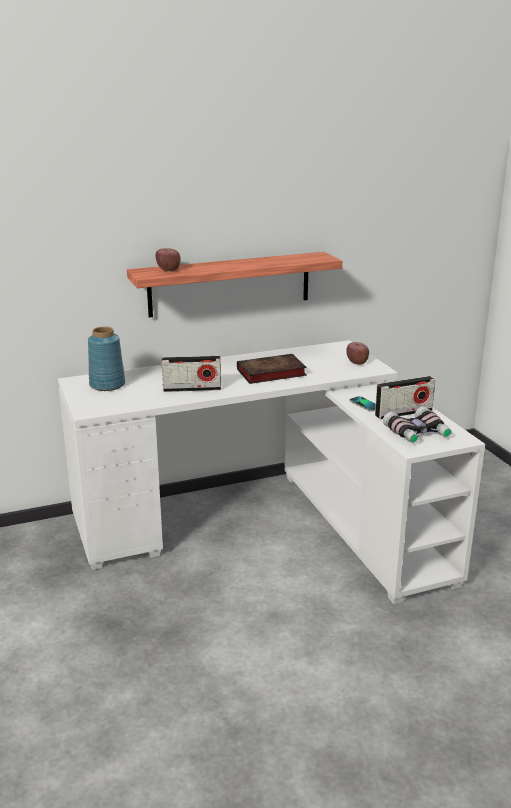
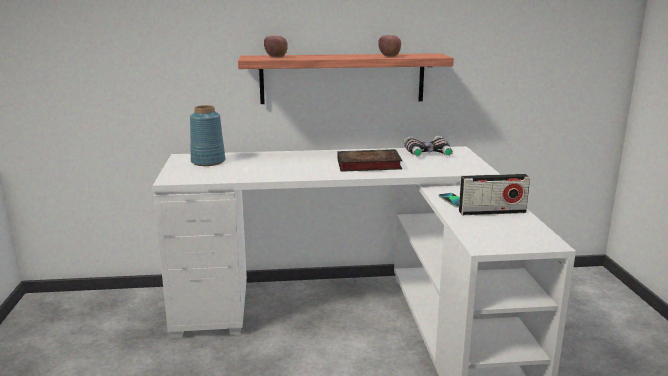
camera: 15 degrees right, 5 degrees down
(192, 389) = (282, 171): radio -> none
(357, 362) = (462, 163): apple -> apple (389, 56)
(417, 433) = (498, 232): binoculars -> binoculars (428, 153)

